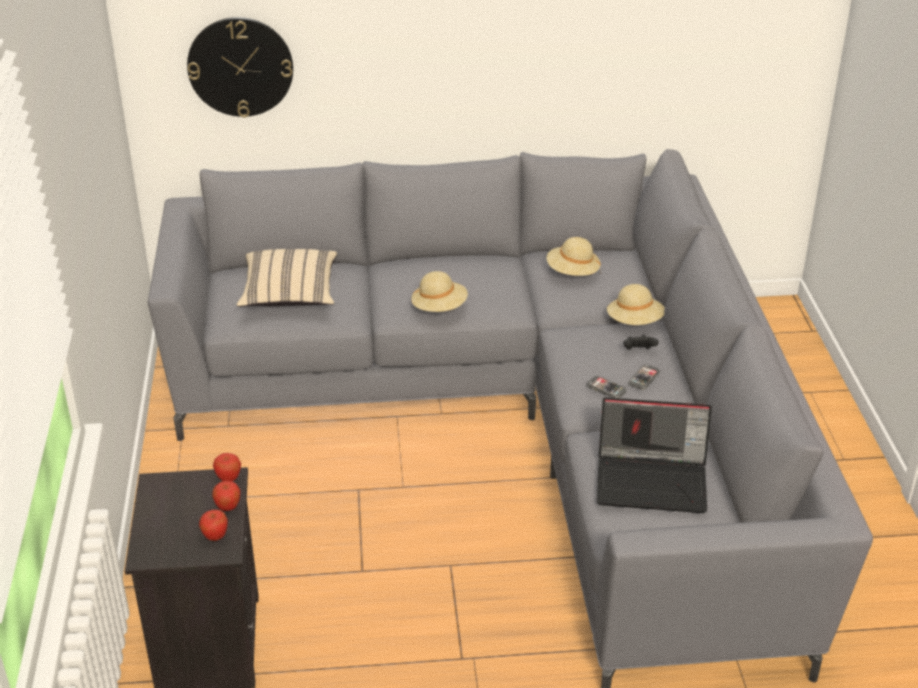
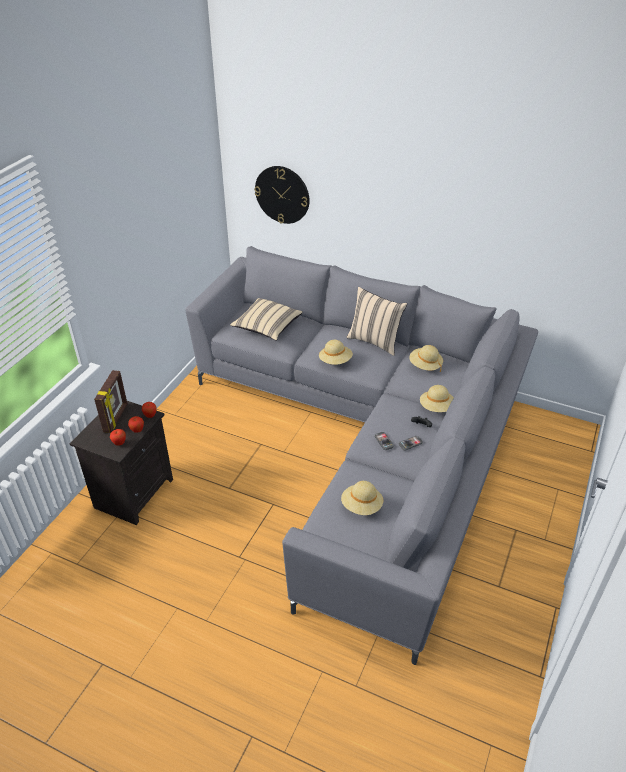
camera: 30 degrees right, 5 degrees up
(172, 504) = (116, 418): none -> picture frame
(472, 263) = (375, 341): none -> beige pillow
(653, 480) = (361, 506): laptop -> beige hat

